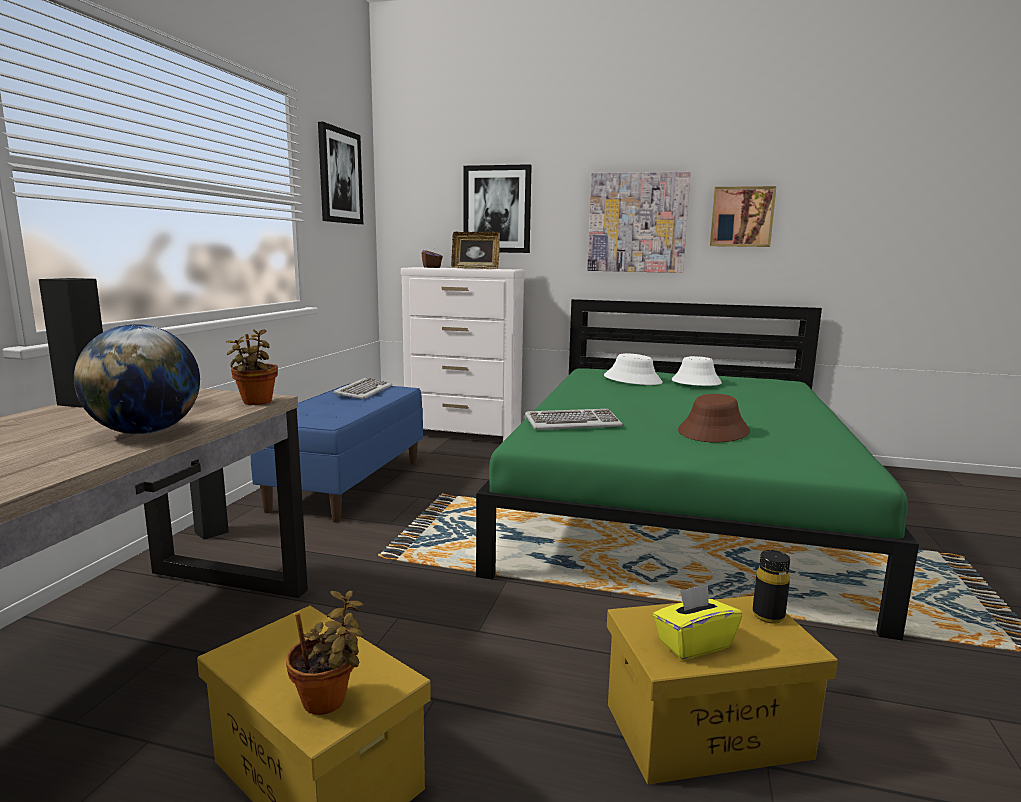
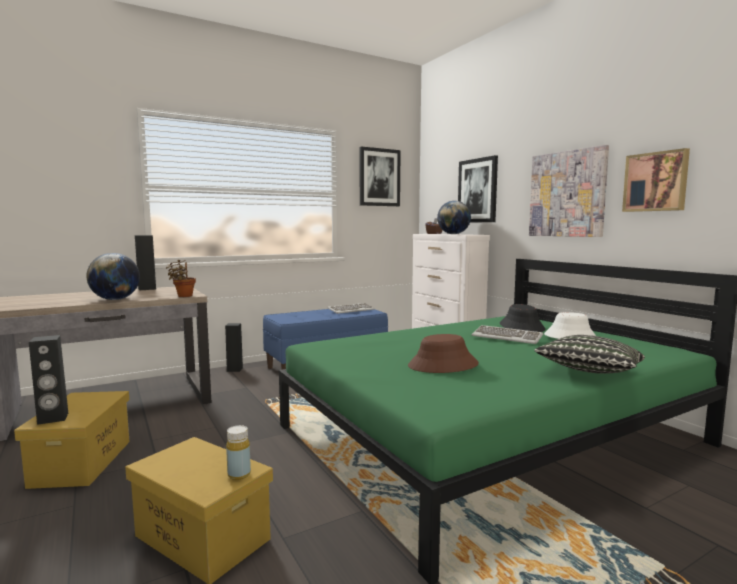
camera: 45 degrees right, 5 degrees down
(328, 702) = (53, 418): potted plant -> black speaker
(475, 268) = (453, 234): picture frame -> globe
(573, 423) = (370, 341): keyboard -> keyboard (507, 337)
(632, 380) = (522, 327): white hat -> black hat
(693, 643) = (176, 464): yellow tissue box -> none
(768, 616) = (239, 474): black bottle -> yellow bottle
(806, 411) = (589, 372): none -> pillow

